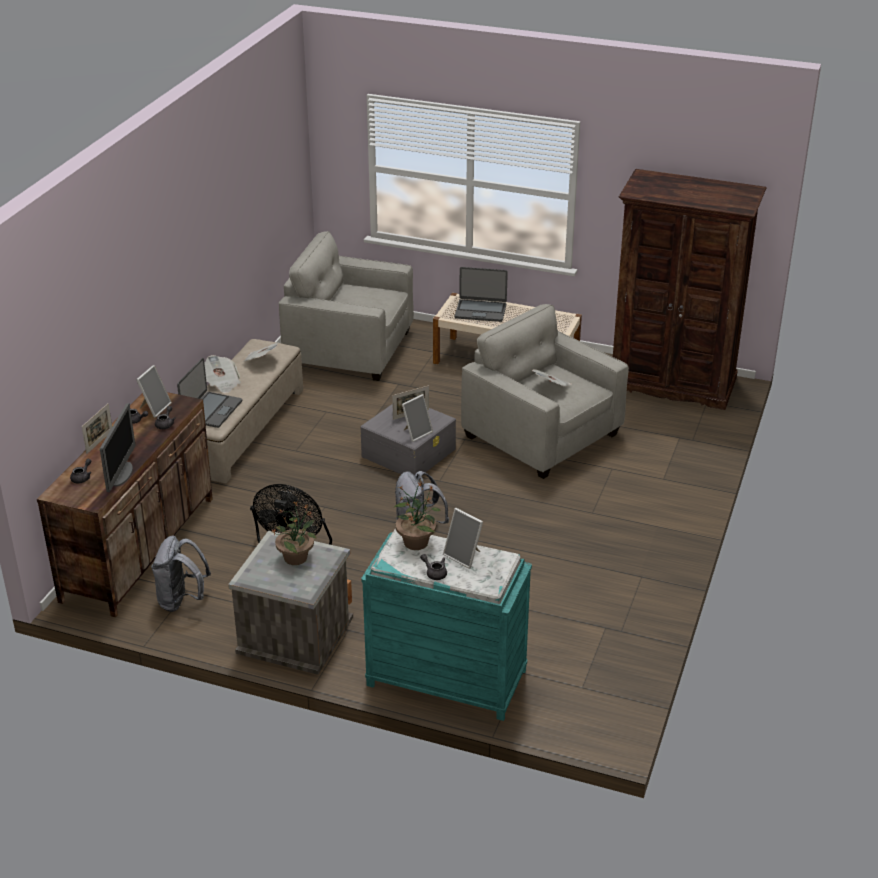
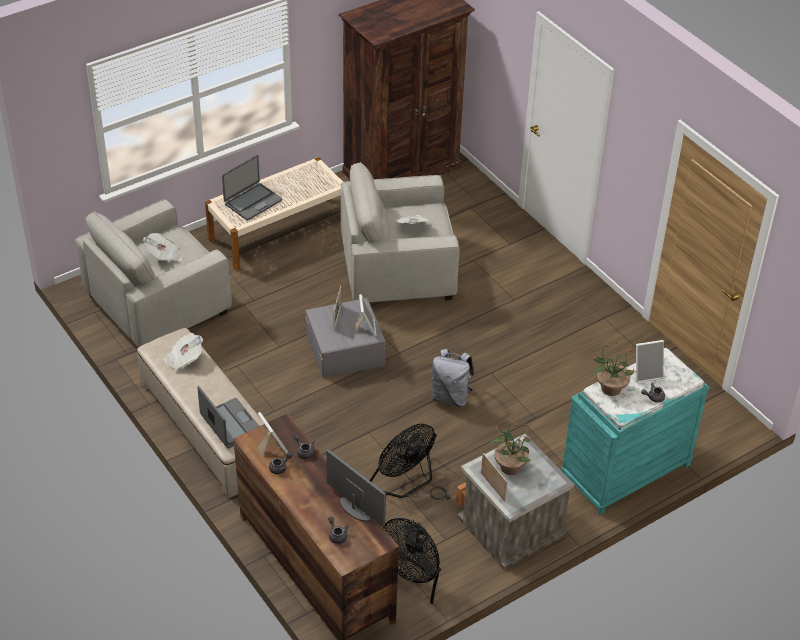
camera: 55 degrees left, 10 degrees up
(99, 442) = (291, 503): picture frame -> picture frame (493, 487)
(181, 600) = (411, 572): grey backpack -> black fan
(222, 383) = (193, 399): newspaper -> newspaper (164, 255)

